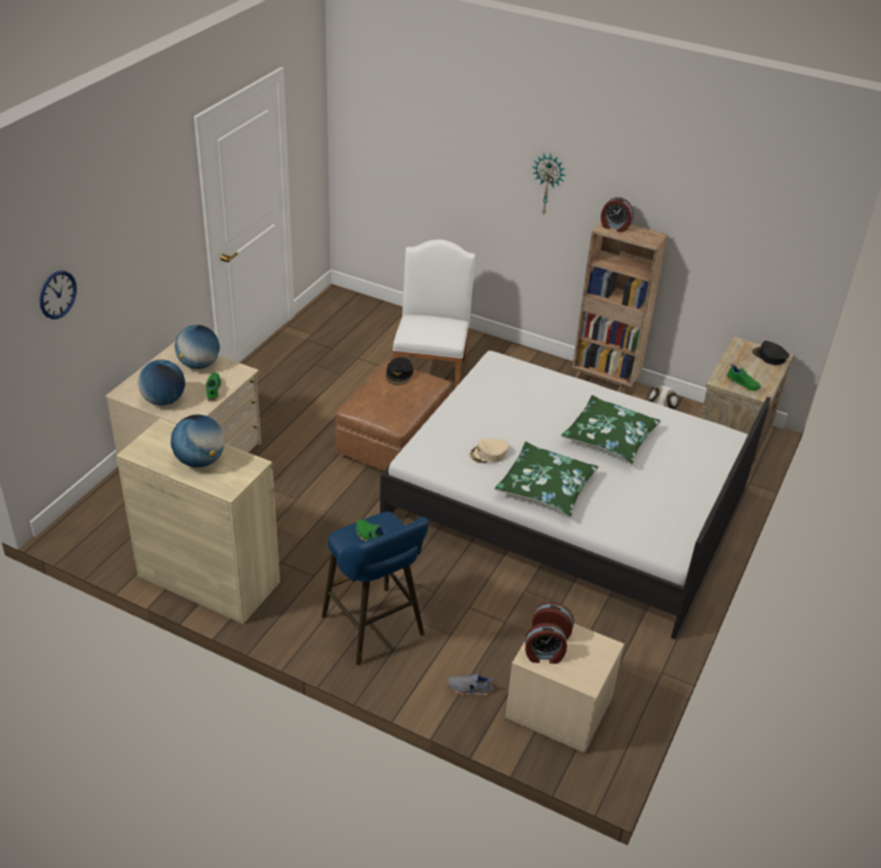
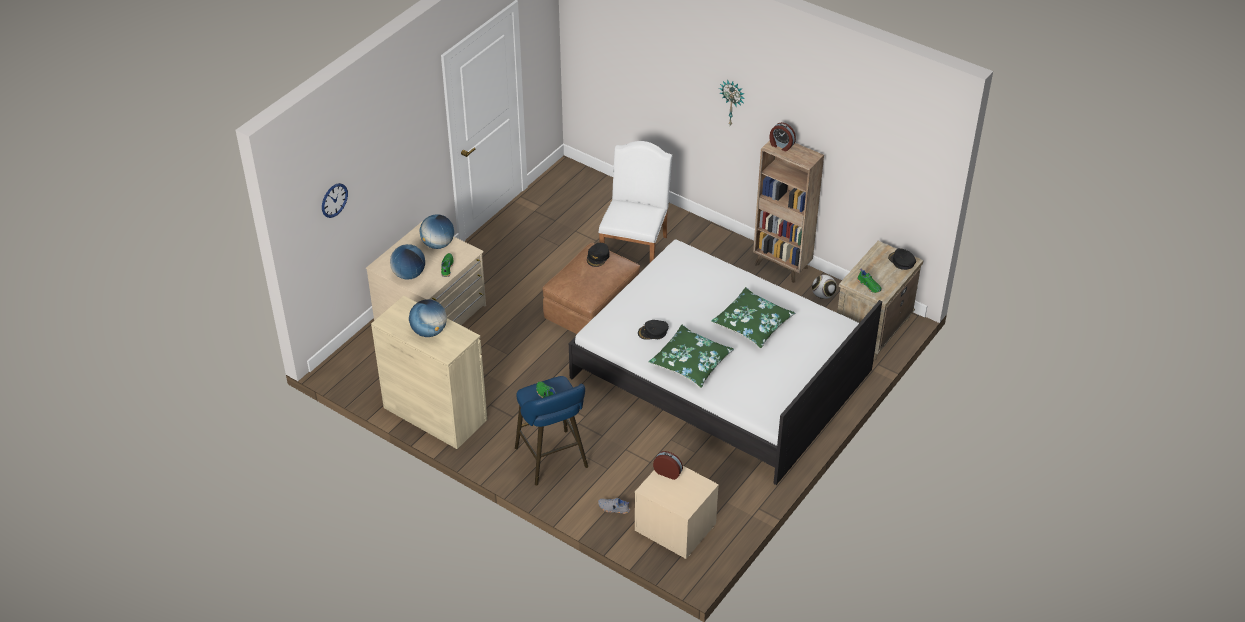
camera: 10 degrees right, 5 degrees up
(488, 454) = (653, 332): beige cap -> black cap
(544, 656) = (658, 488): alarm clock -> none

